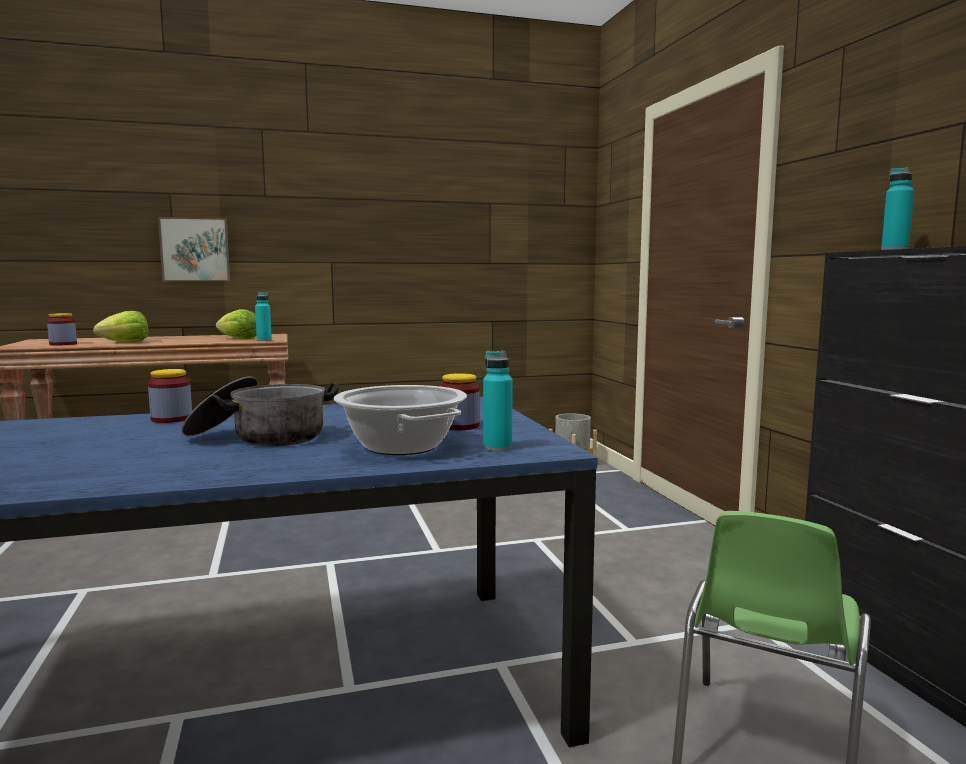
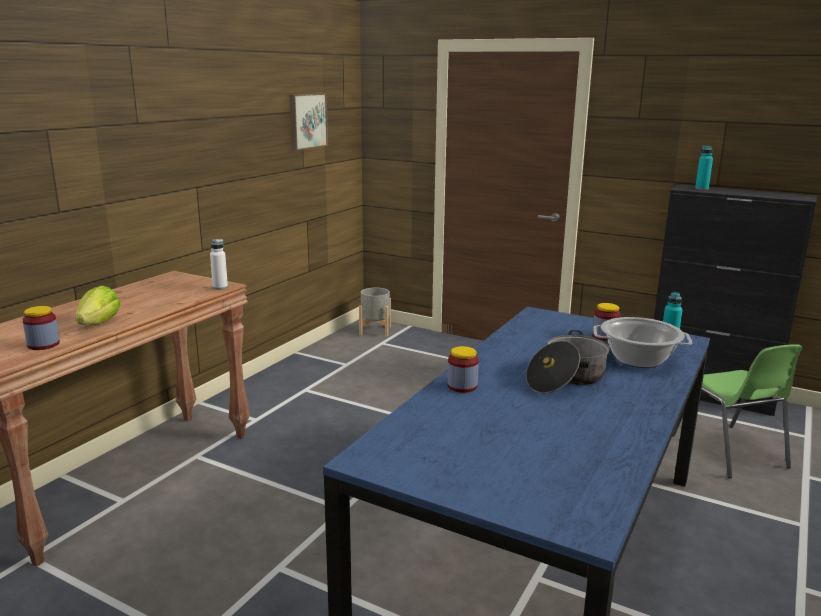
camera: 45 degrees left, 10 degrees up
(195, 249) = (81, 195): picture -> picture (306, 121)
(239, 339) = (183, 290): lettuce -> none
(264, 340) = (220, 287): turquoise bottle -> white bottle

